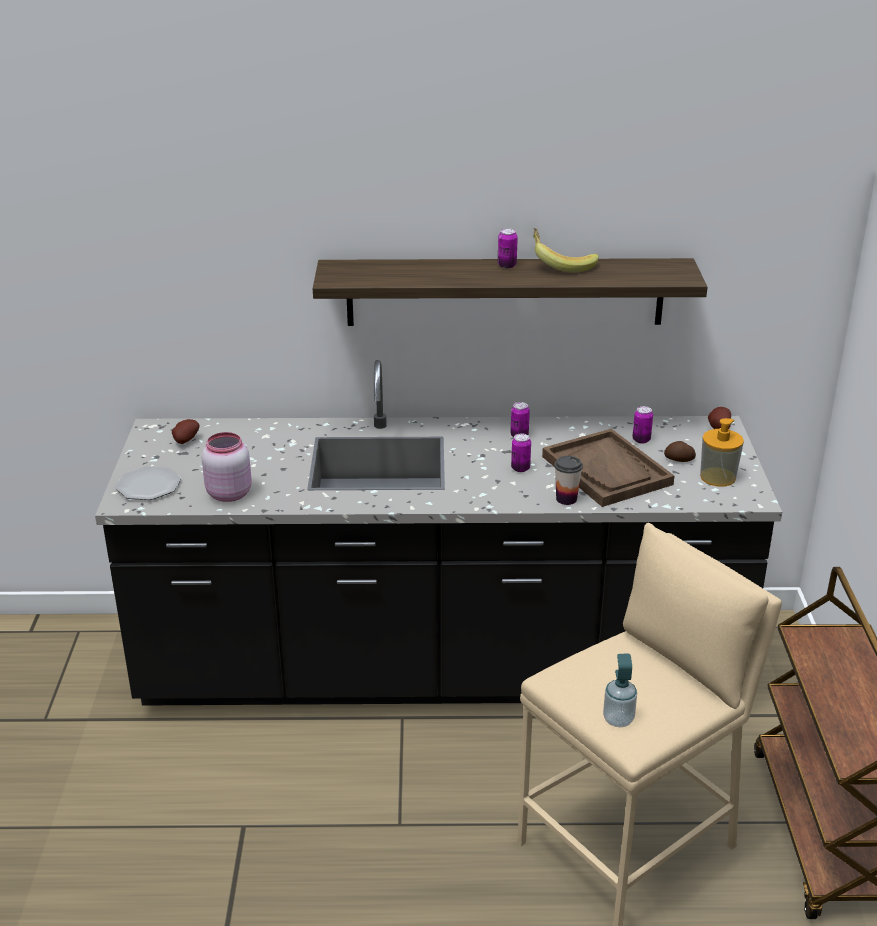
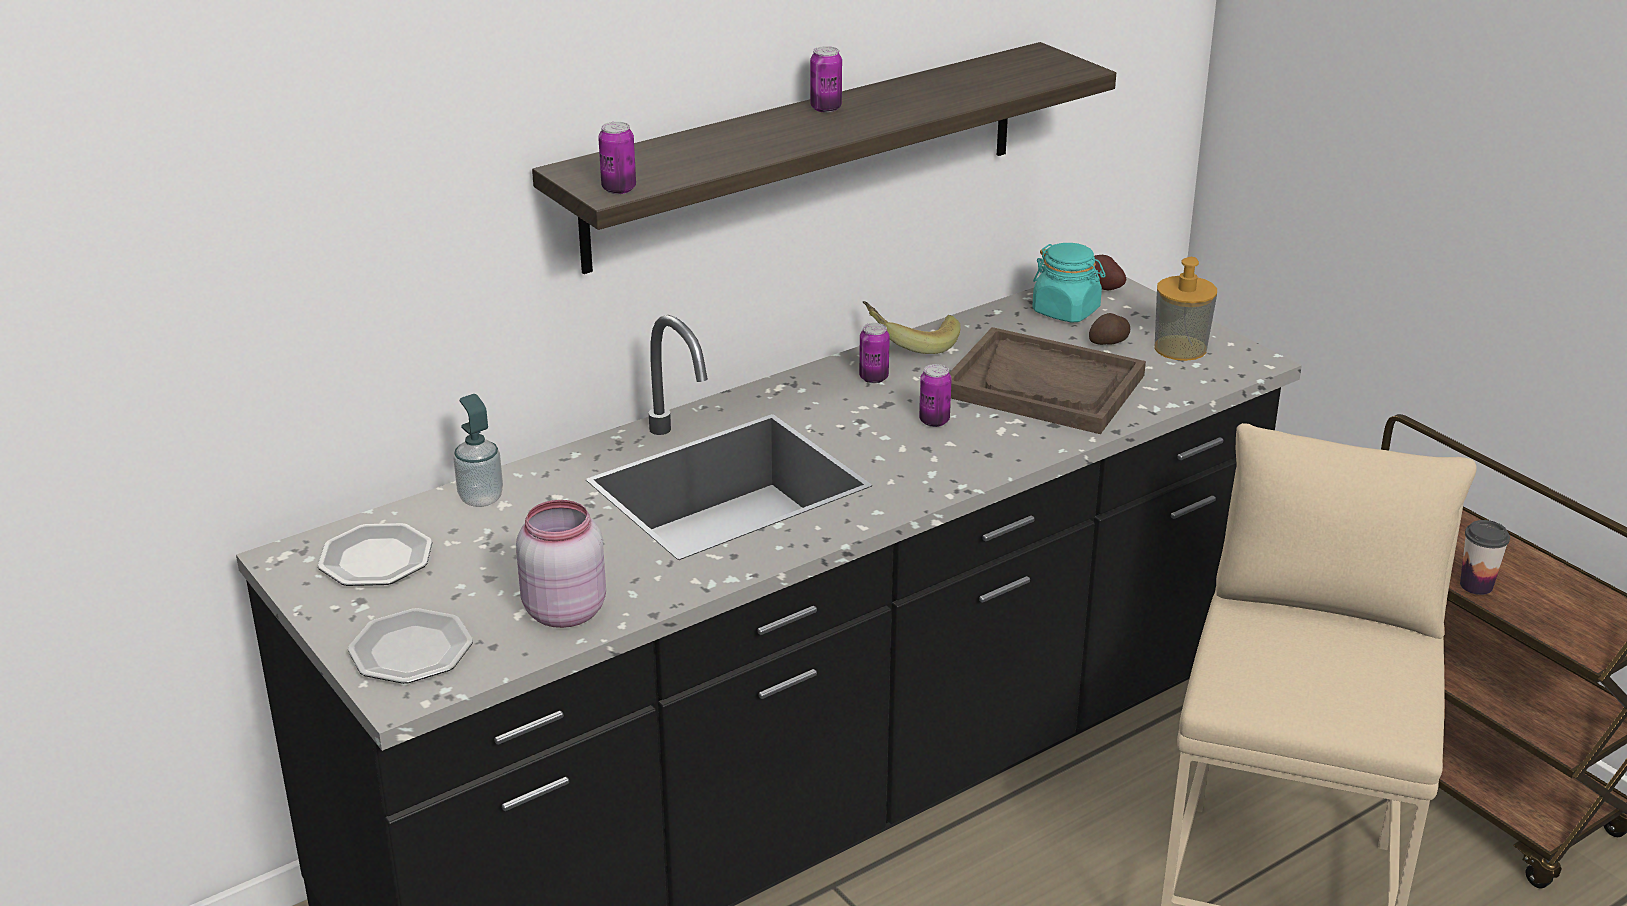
camera: 35 degrees left, 0 degrees up
(185, 441) = (377, 559): potato -> plate
(561, 264) = (895, 89): banana -> banana (910, 343)
(566, 499) = (1045, 440): cup -> cup (1476, 585)
(618, 719) = (1359, 709): soap dispenser -> soap dispenser (481, 498)
(641, 440) = (1032, 332): can -> can (619, 189)
(678, 435) = (1066, 311): none -> turquoise jar

